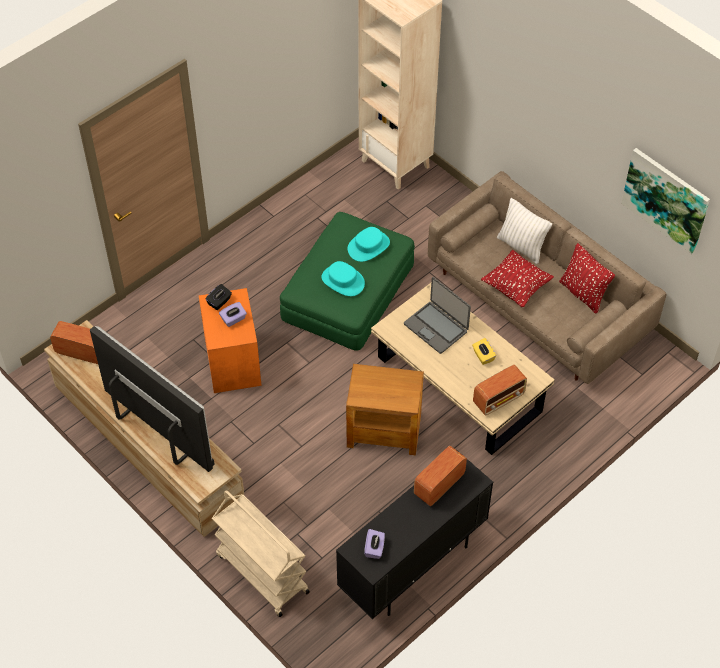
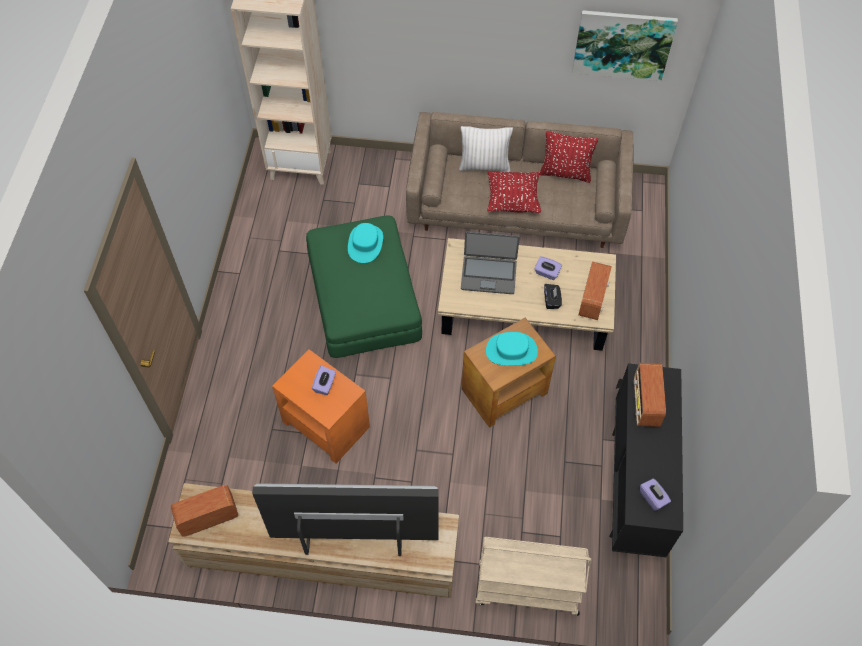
camera: 40 degrees left, 5 degrees up
(219, 302) = (297, 378): black tissue box -> black tissue box (551, 301)
(342, 281) = (373, 287): turquoise hat -> turquoise hat (511, 351)
(483, 356) = (547, 273): yellow tissue box -> purple tissue box

